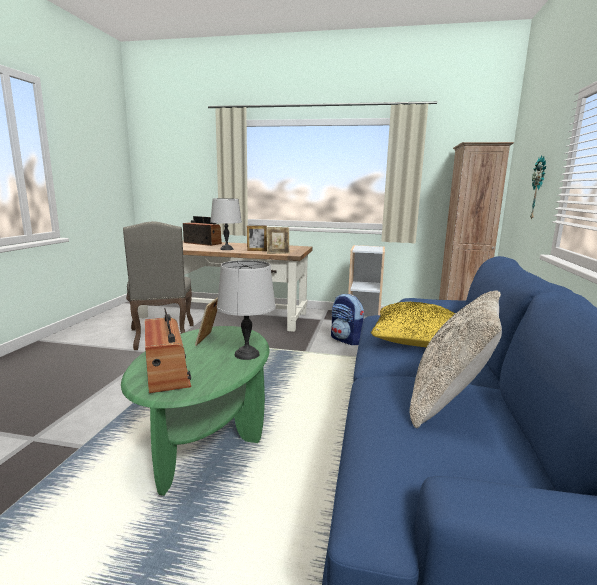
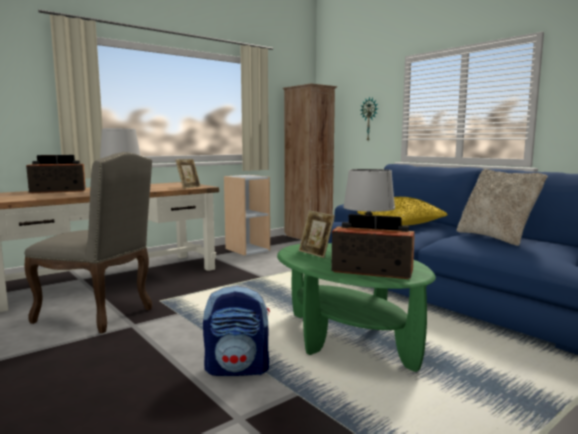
camera: 50 degrees left, 5 degrees down
(257, 250) = (160, 188): picture frame -> none
(346, 340) = (267, 262): backpack -> backpack (238, 369)

